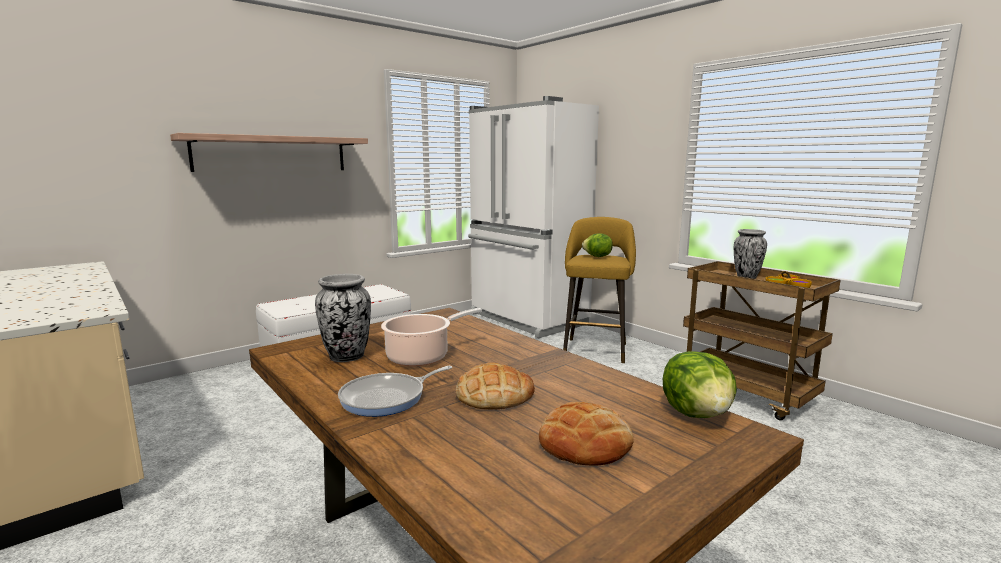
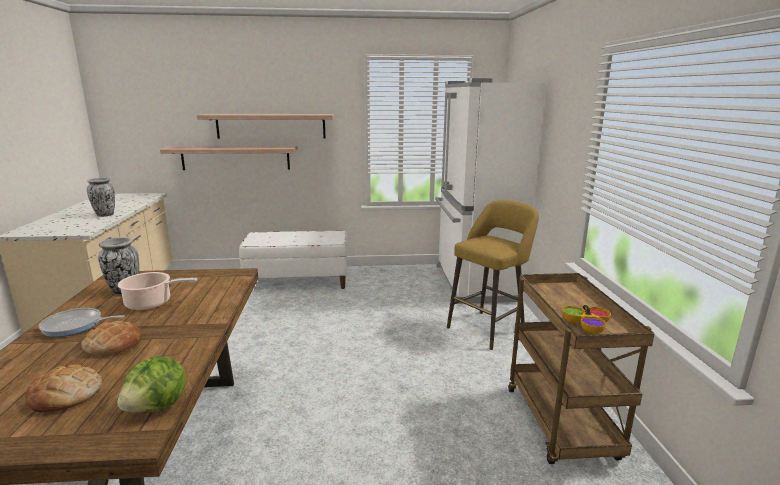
camera: 35 degrees right, 5 degrees up
(220, 200) = (235, 157): none -> shelf
(597, 257) = (491, 241): lettuce -> none
(746, 277) = (579, 299): vase -> vase (105, 215)

